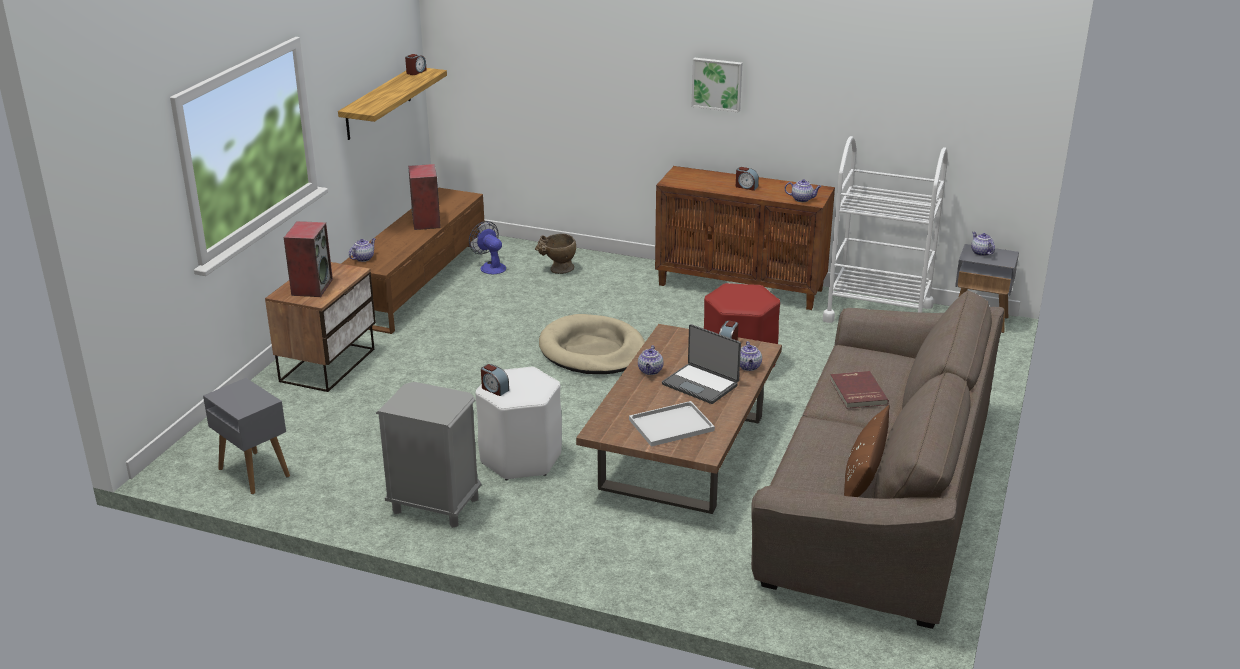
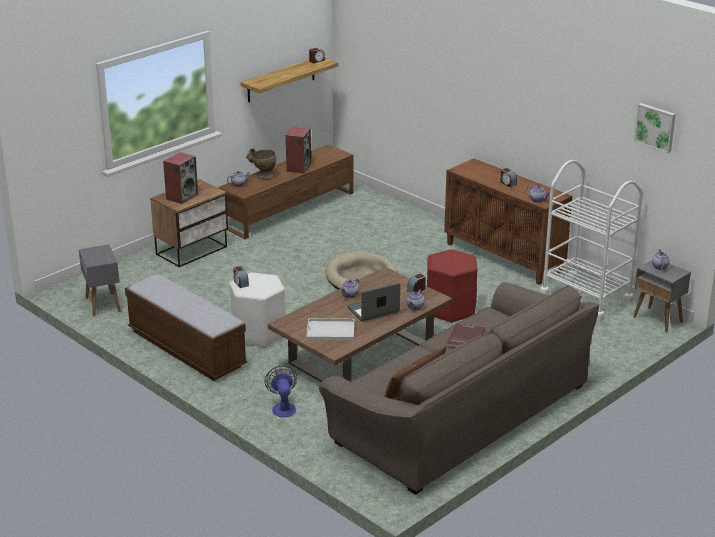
camera: 25 degrees right, 0 degrees up
(435, 506) = (186, 348): grey nightstand -> bench
(490, 267) = (344, 207): fan -> fan (283, 407)
(557, 270) = (387, 219): beige vase -> beige vase (263, 176)
(701, 384) = (373, 310): laptop -> laptop turned 90 degrees clockwise
(717, 84) = (502, 104): picture -> picture (655, 127)

